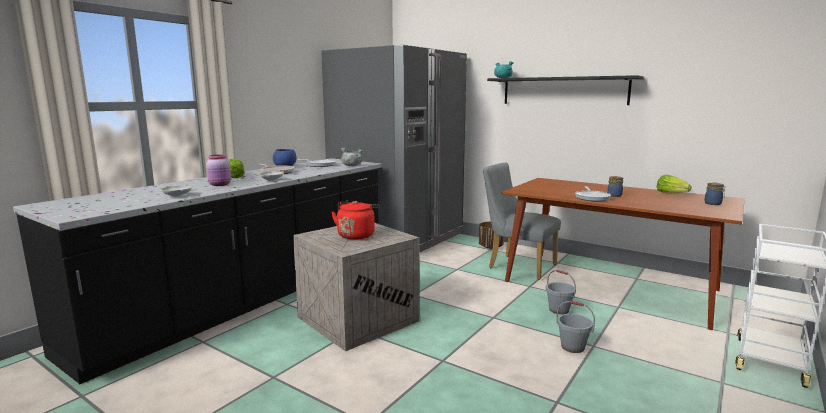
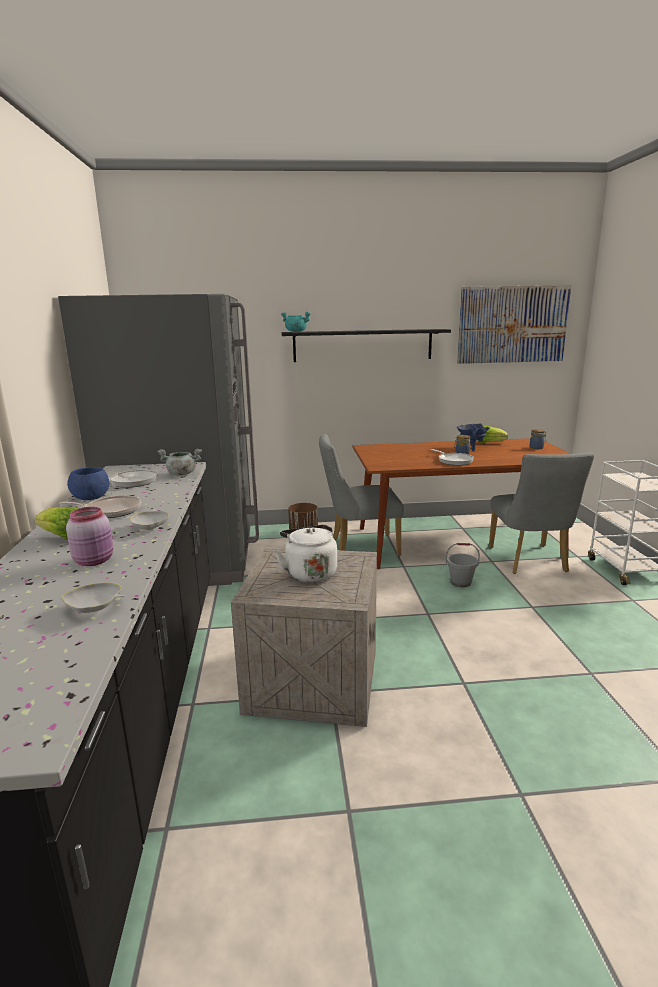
camera: 40 degrees left, 5 degrees up
(356, 235) = (309, 573): red kettle -> white kettle
(573, 347) = (523, 615): grey bucket -> none
(638, 193) = (471, 448): none -> blue cooking pot
(659, 319) = (530, 562): none -> grey chair
(729, 71) = (512, 324): none -> picture

